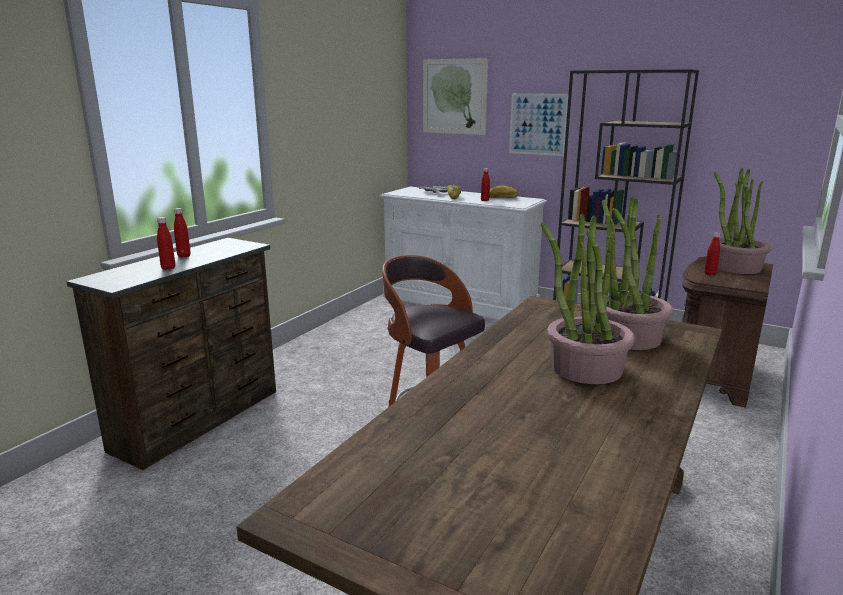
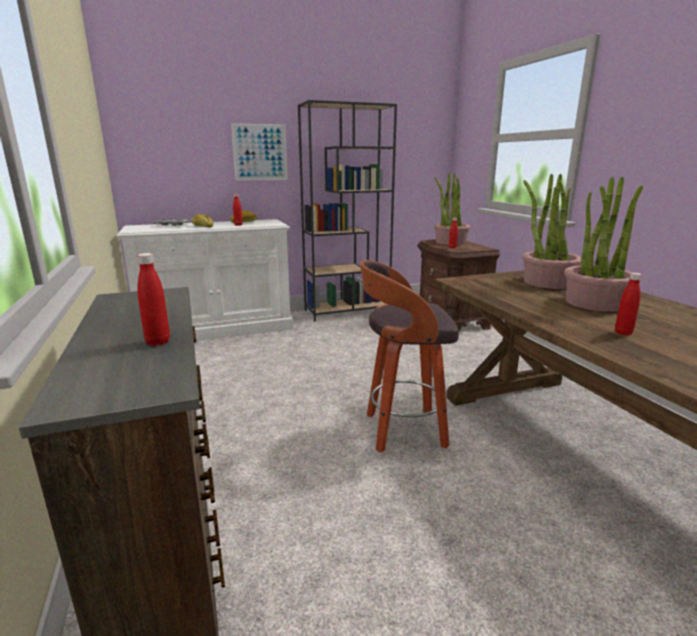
camera: 50 degrees left, 0 degrees up
(184, 256) = (120, 325): red bottle -> red bottle (623, 333)
(454, 96) = (166, 125): picture -> none

